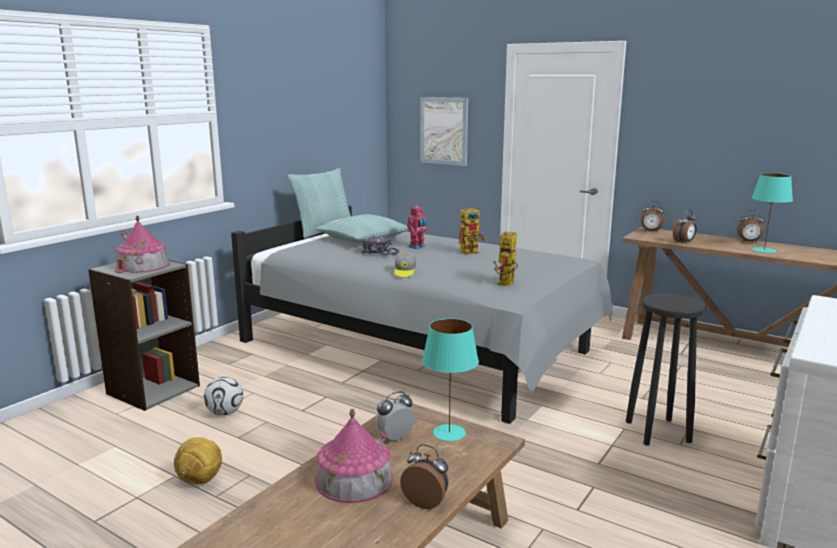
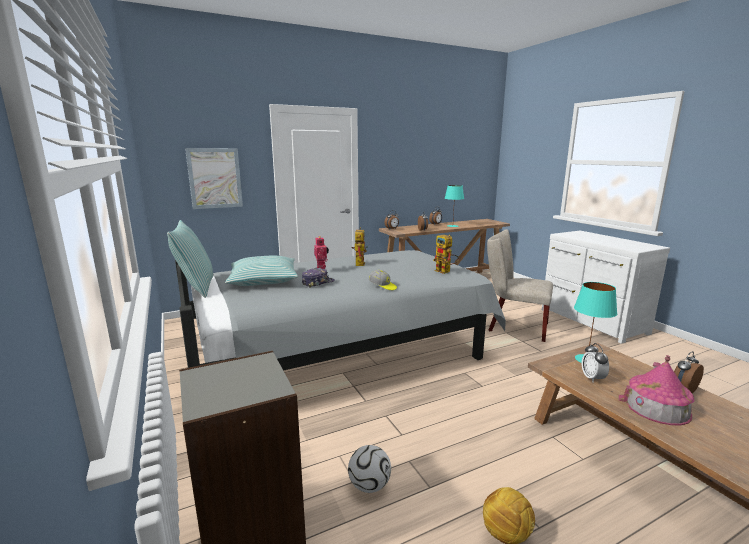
camera: 60 degrees left, 0 degrees up
(143, 265) = (237, 377): toy house -> none
(658, 431) = (514, 326): black stool -> beige chair

